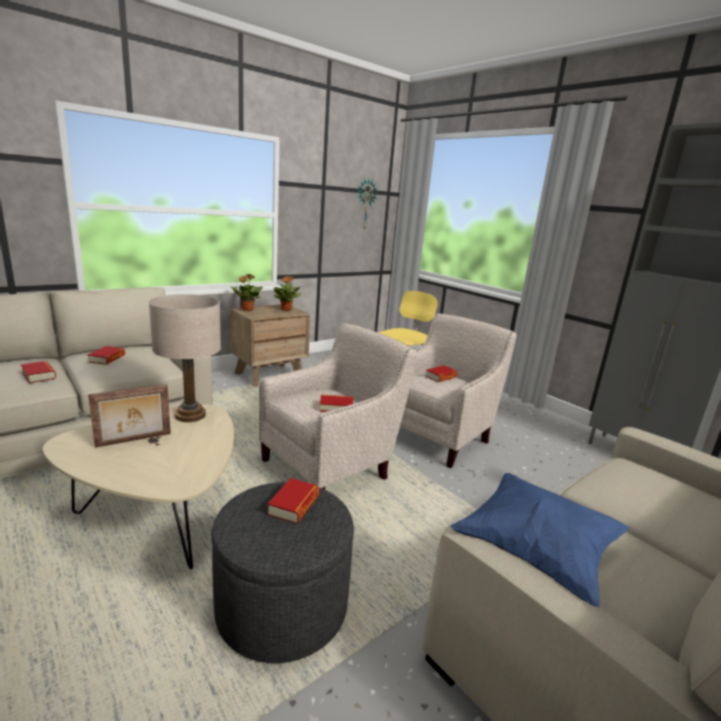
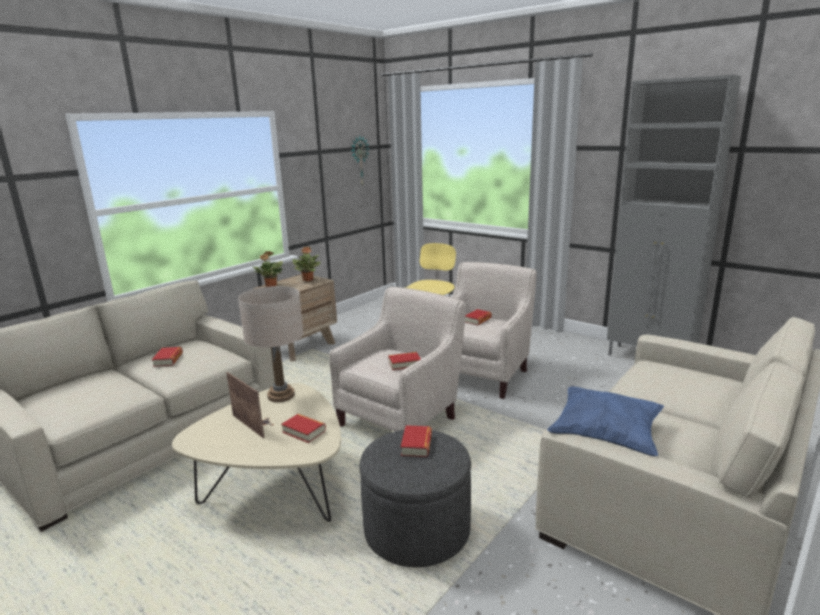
camera: 10 degrees left, 0 degrees up
(39, 375) = (118, 387): book -> book (304, 431)
(134, 440) = (249, 425): picture frame -> picture frame turned 90 degrees counterclockwise

